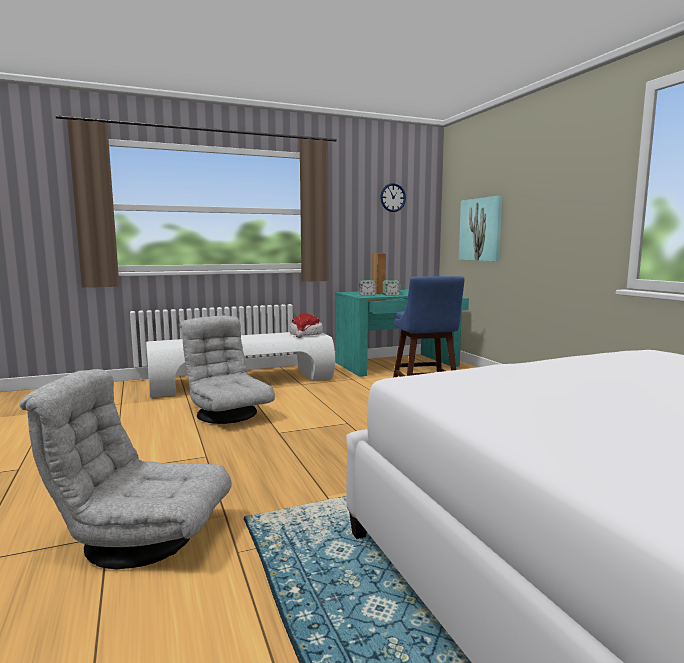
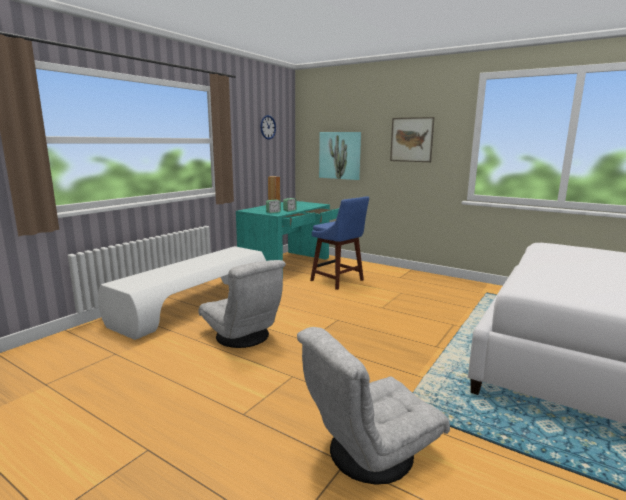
camera: 35 degrees left, 5 degrees up
(229, 414) = (241, 336): grey armchair -> grey armchair turned 150 degrees counterclockwise
(305, 334) = (236, 252): hat -> none
(557, 199) = (411, 139): none -> picture

